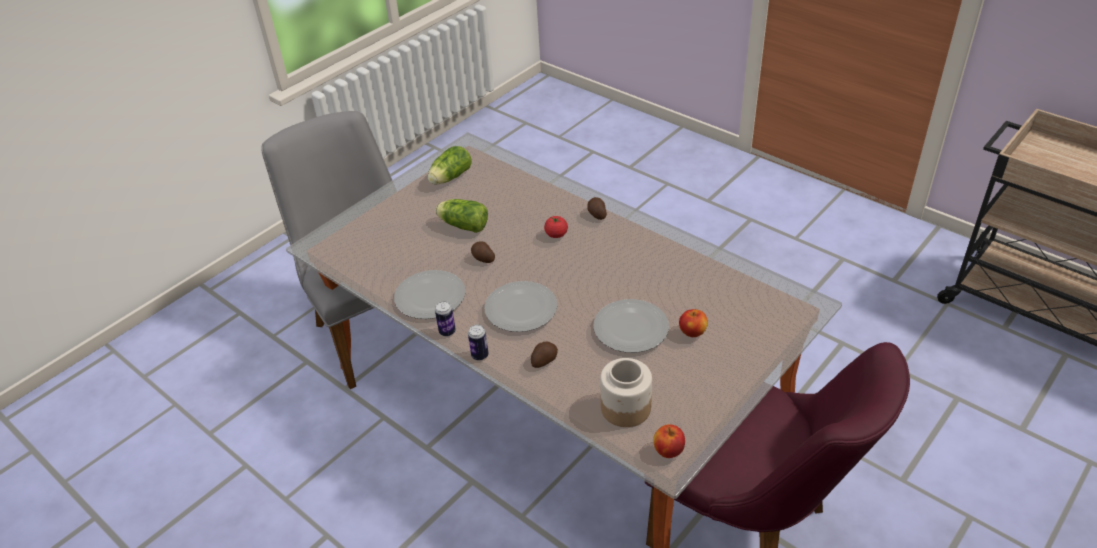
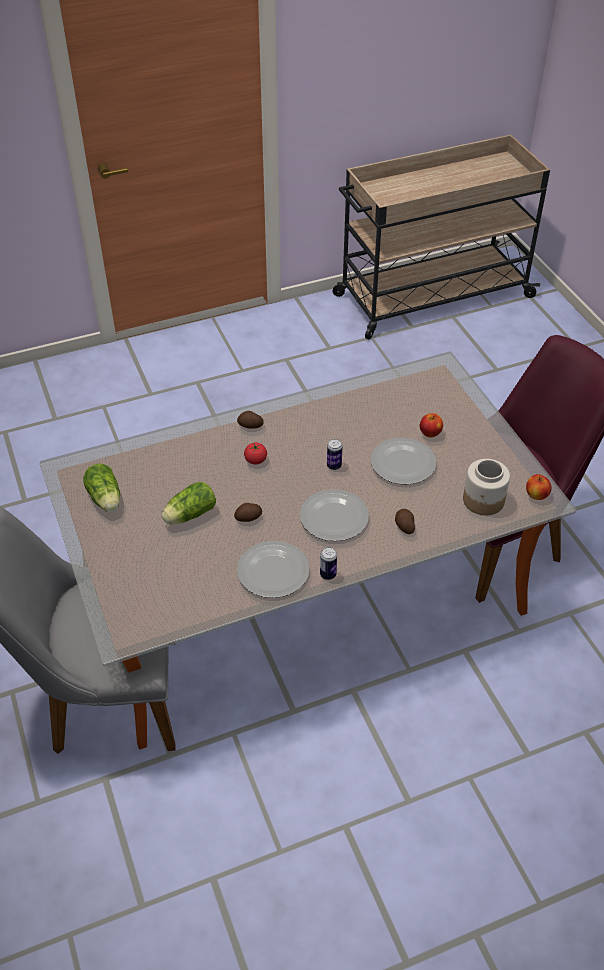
camera: 65 degrees left, 5 degrees up
(480, 355) = (372, 563): can -> can (334, 466)

